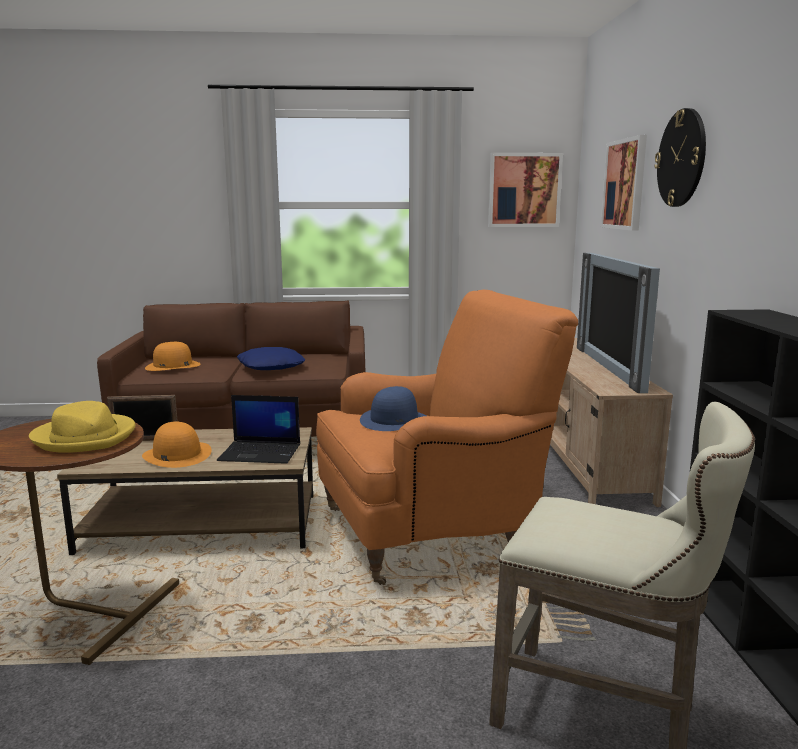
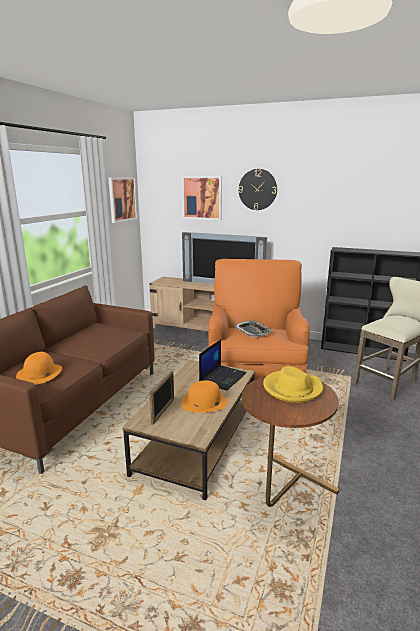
camera: 65 degrees left, 5 degrees up
(271, 366) = (98, 343): blue pillow -> none
(394, 420) = (253, 331): blue hat -> tray

